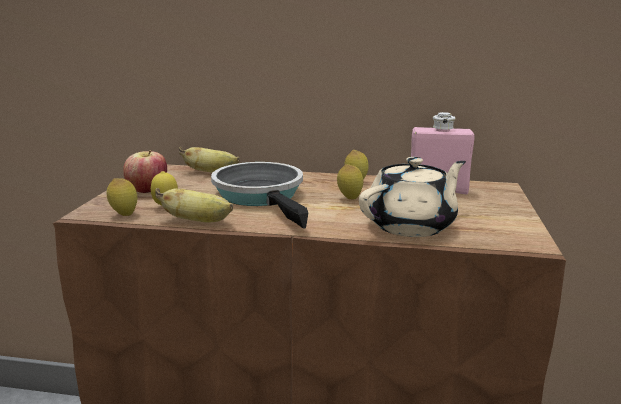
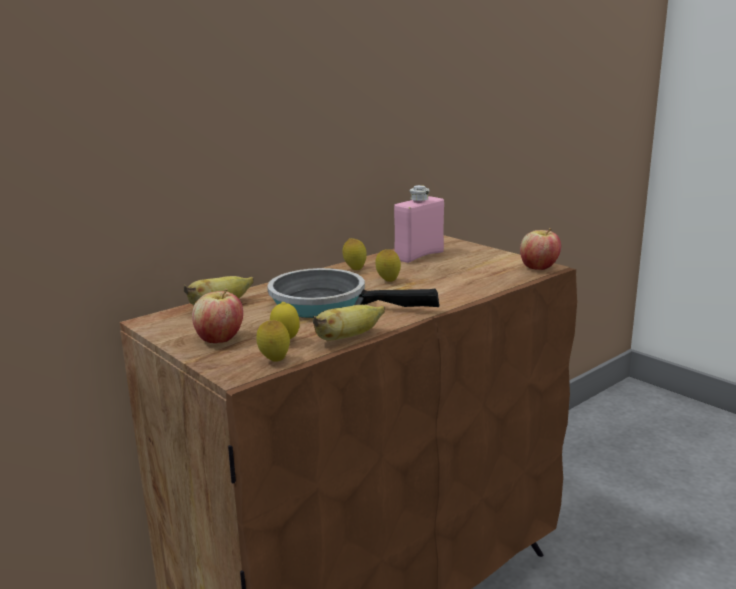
camera: 50 degrees left, 0 degrees up
(412, 225) = (472, 282): beige teapot -> none
(517, 241) = (539, 268): none -> apple

